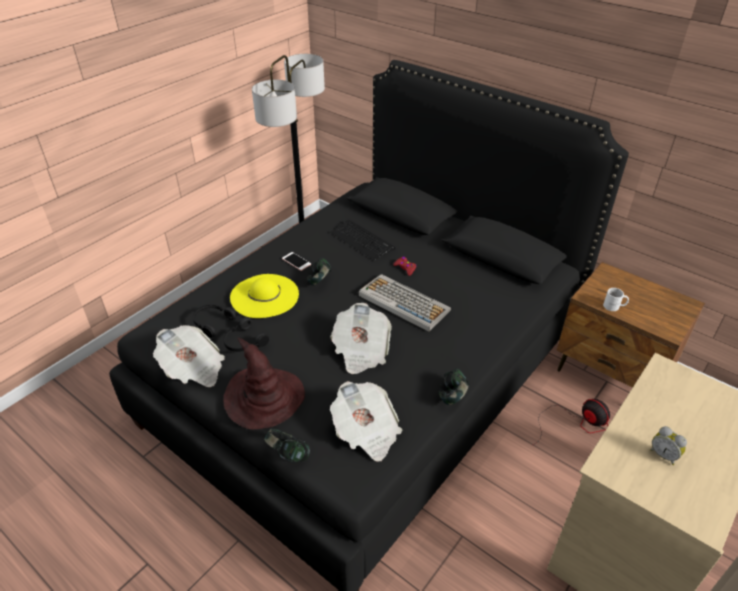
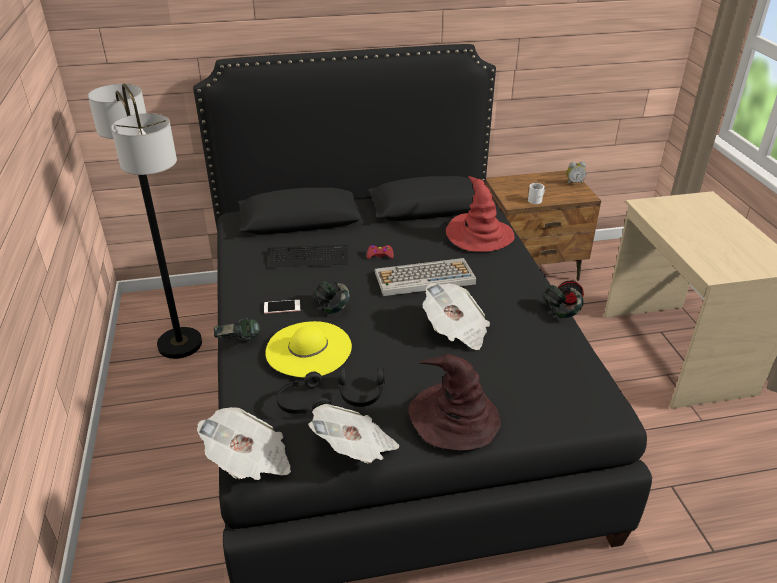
camera: 50 degrees left, 5 degrees down
(288, 454) = (541, 434): headphones -> headphones (239, 342)
(366, 432) = (557, 375): newspaper -> newspaper (249, 461)
(498, 301) = (479, 235): none -> red hat
(663, 454) = (720, 247): alarm clock -> alarm clock (574, 182)

